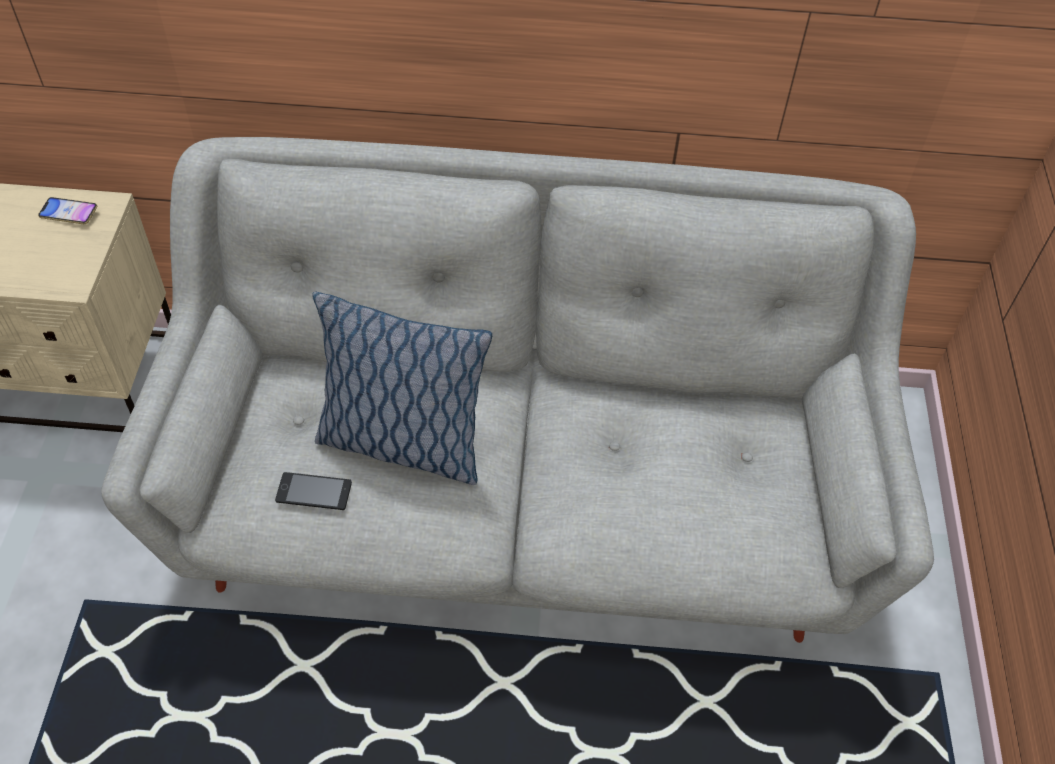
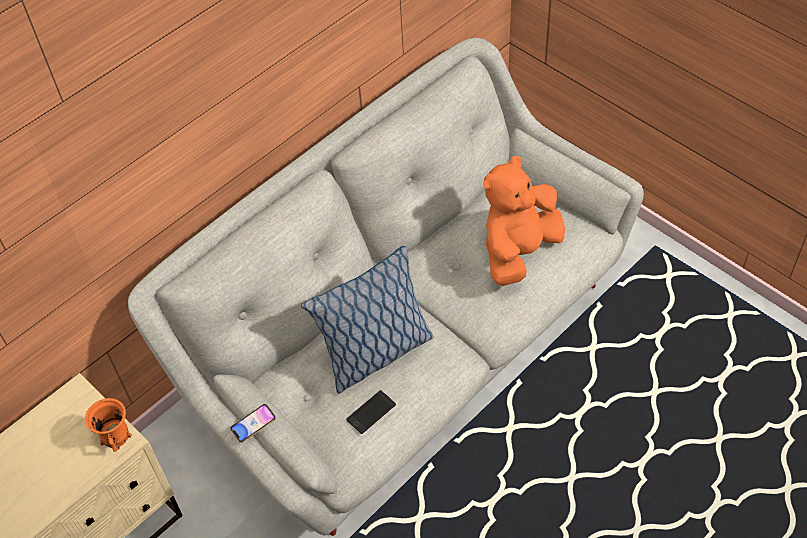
camera: 45 degrees left, 0 degrees up
(69, 214) = (62, 414): phone -> phone (253, 424)
(73, 272) = (116, 435): none -> orange mug
(690, 493) = (519, 251): none -> orange plush toy

